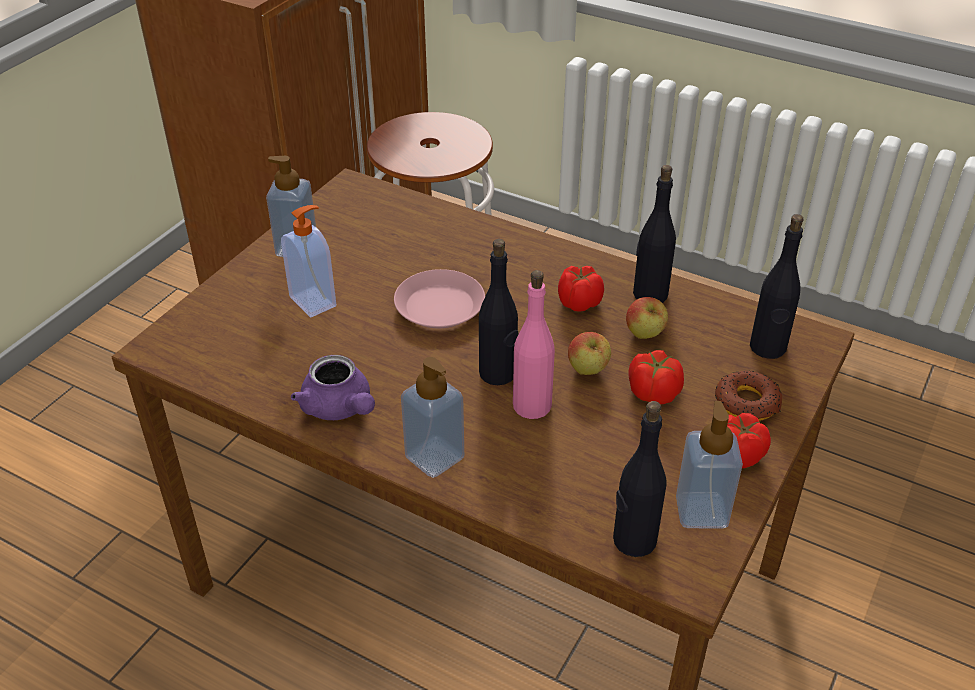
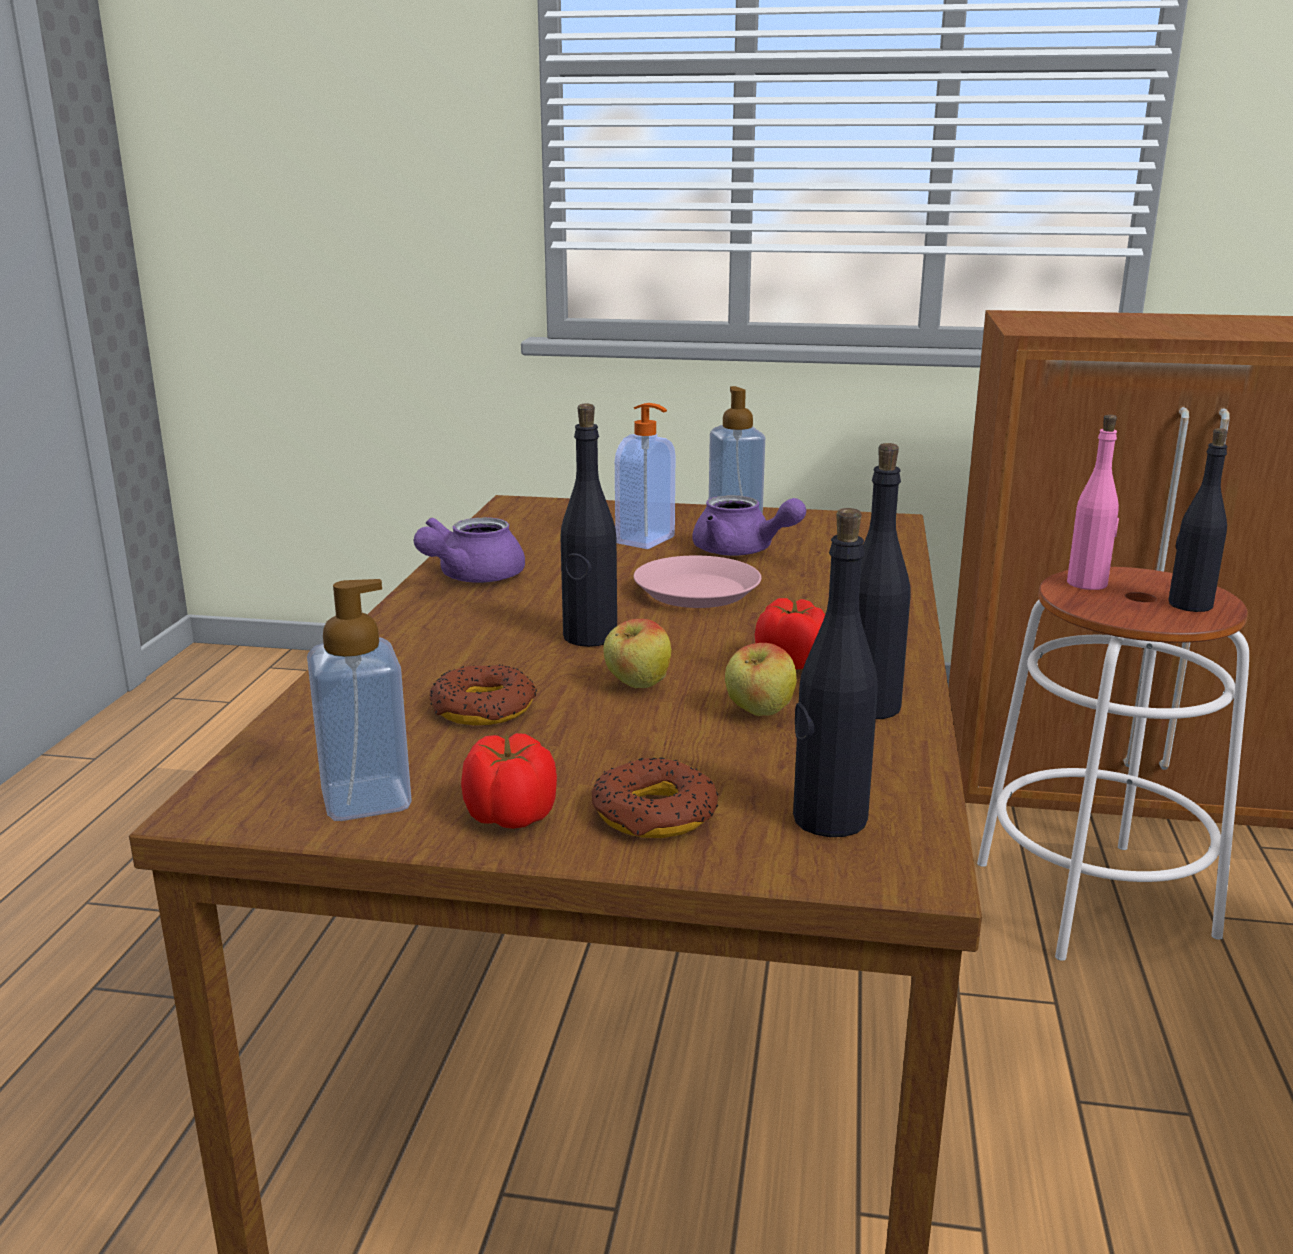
camera: 70 degrees right, 20 degrees down
(371, 265) = (741, 552): none -> purple teapot
(434, 457) = (411, 628): soap dispenser -> none
(532, 405) = (538, 663): pink bottle -> pink bottle (1087, 584)
(593, 443) = (483, 708): none -> donut
(634, 540) = (292, 757): black bottle -> black bottle (1189, 605)
(653, 392) = (623, 735): tomato -> none

